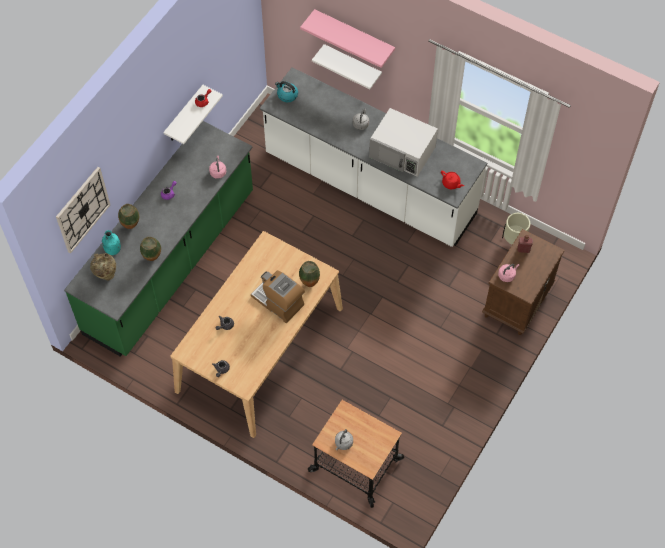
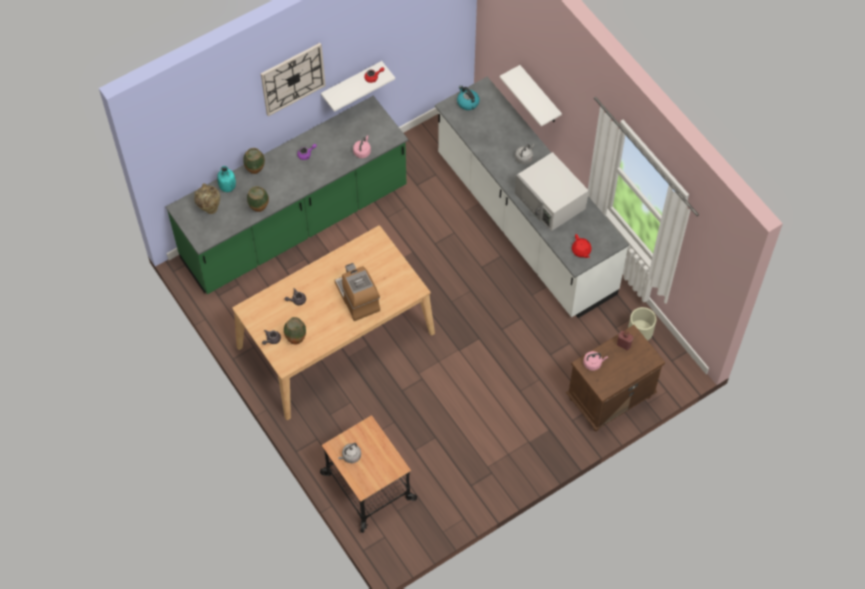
camera: 25 degrees right, 0 degrees up
(82, 209) = (203, 137): wall clock -> wall clock (293, 78)
(309, 283) = (396, 292): vase -> vase (296, 340)
(354, 36) = (543, 67): pink shelf -> none

